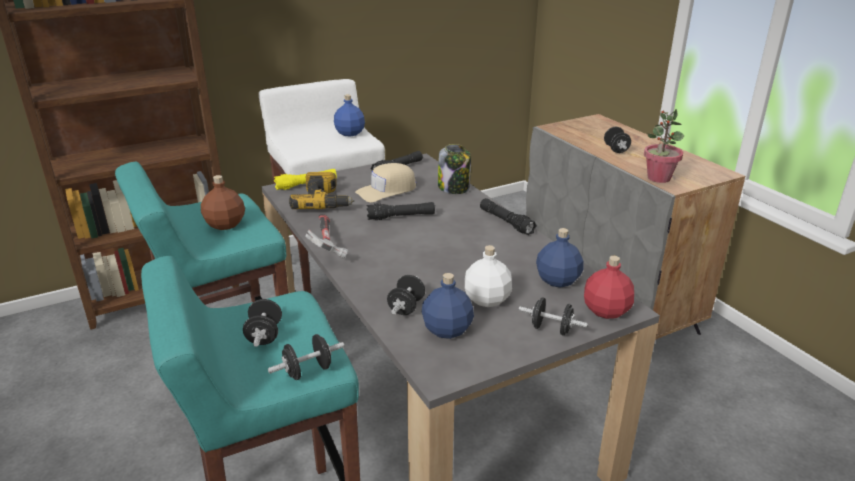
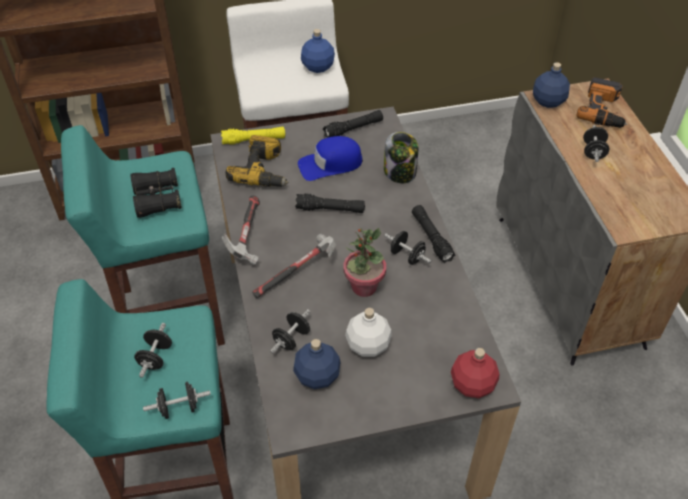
camera: 15 degrees right, 20 degrees up
(225, 224) = (157, 199): brown bottle -> black binoculars
(387, 190) = (330, 164): beige cap -> blue cap
(390, 261) = (298, 272): none -> hammer
(551, 329) = (410, 396): black dumbbell -> black dumbbell (407, 256)
(557, 281) = (445, 334): blue bottle -> blue bottle (548, 102)
(607, 128) = (604, 110): none -> power drill
(658, 178) = (614, 212): potted plant -> potted plant (363, 287)

